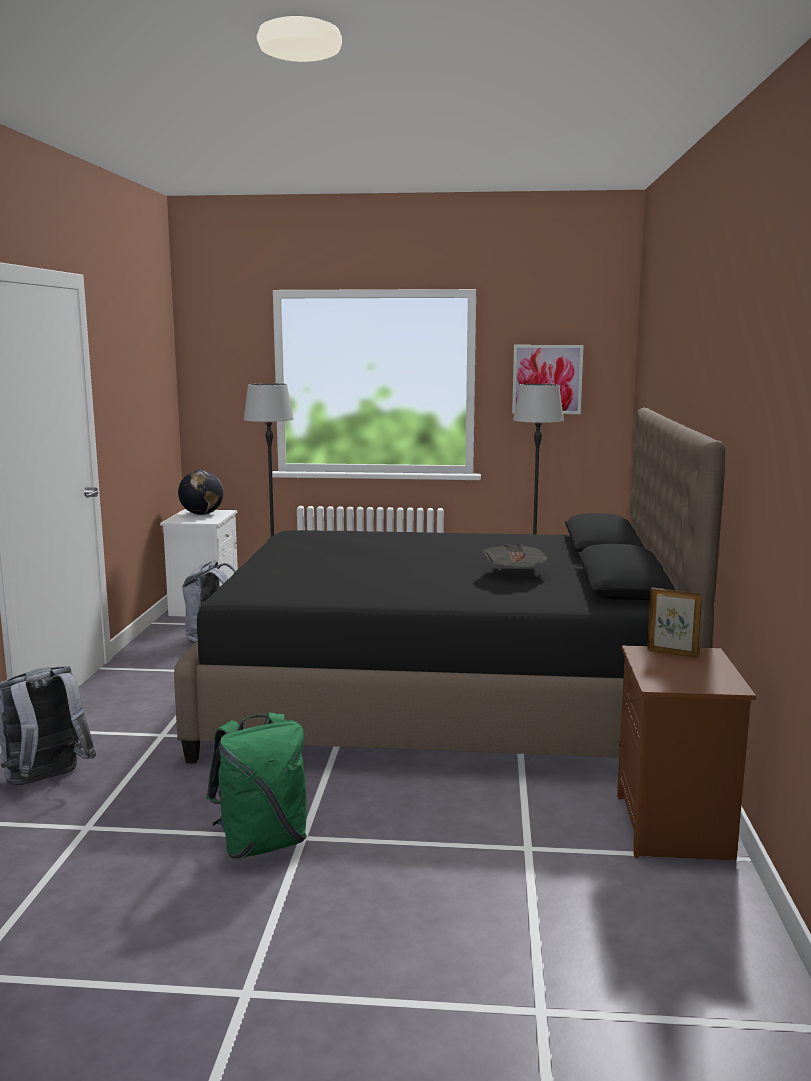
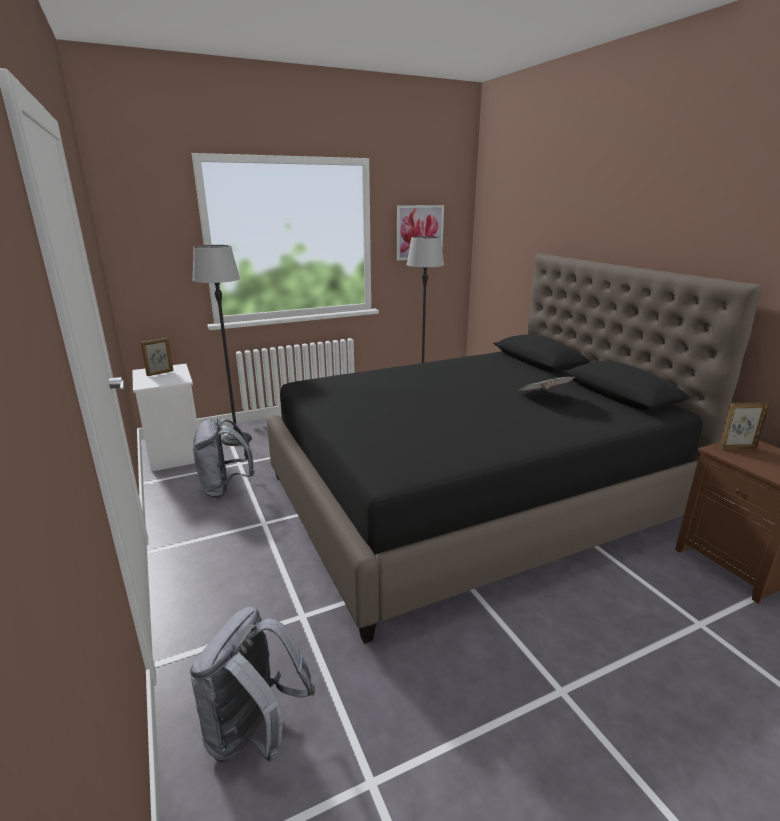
camera: 30 degrees left, 10 degrees up
(202, 514) = (160, 373): globe -> picture frame
(262, 843) = (542, 716): green backpack -> none

